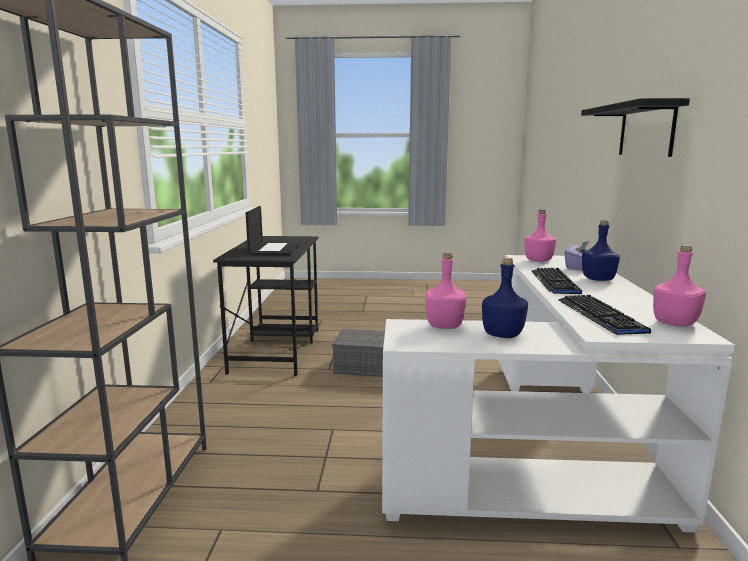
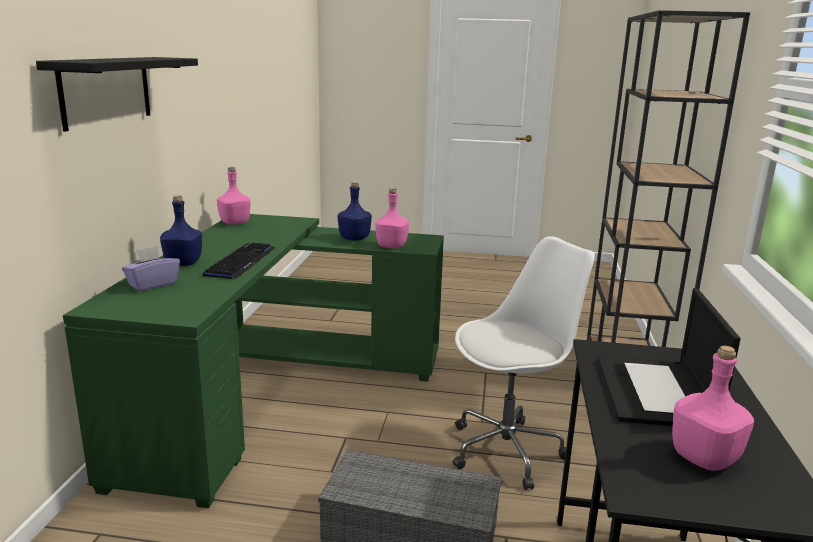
camera: 175 degrees left, 5 degrees up
(314, 408) = (508, 450): none -> white office chair
(538, 260) = (174, 305): pink bottle -> pink bottle (703, 458)
(548, 445) = (272, 390): white desk -> green desk
(600, 316) = (275, 229): keyboard -> none

